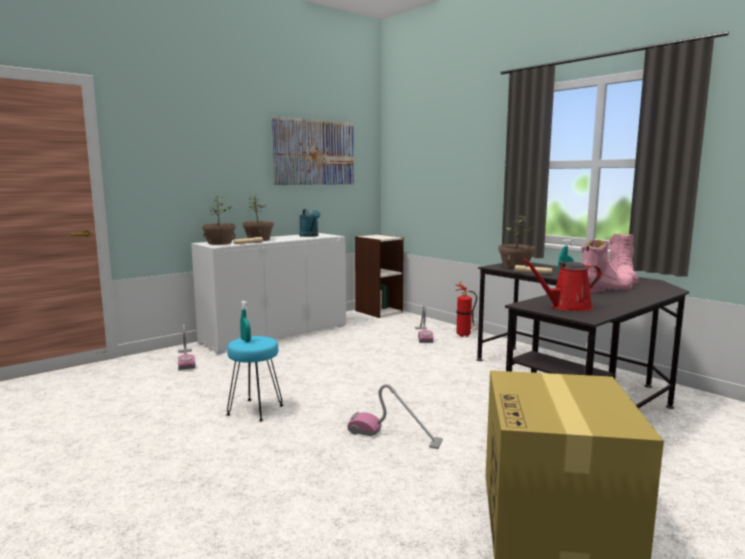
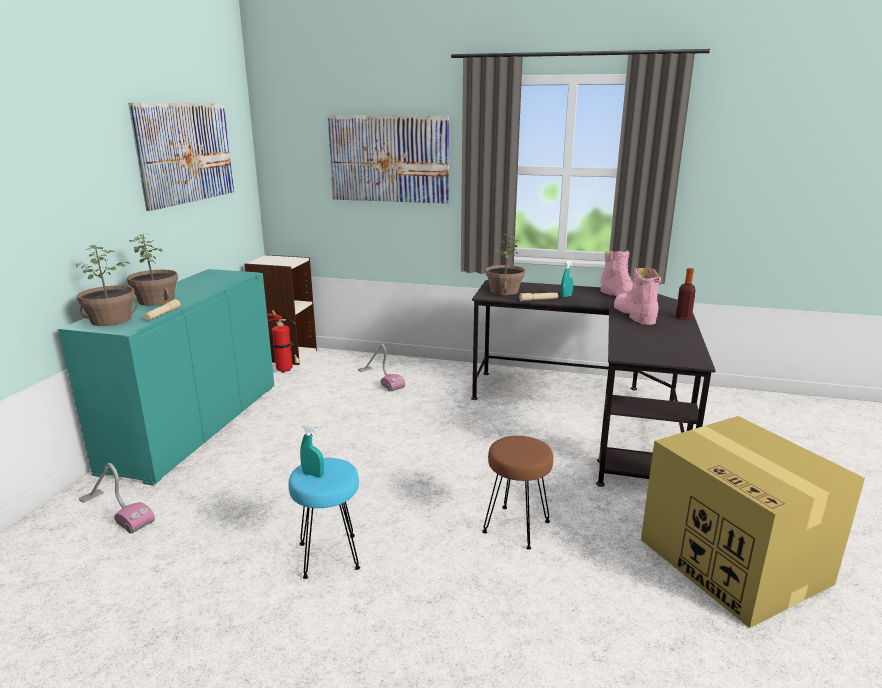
camera: 35 degrees left, 10 degrees up
(275, 334) = (195, 426): white cabinet -> turquoise cabinet
(310, 236) = (214, 279): turquoise watering can -> none
(394, 436) = (517, 527): vacuum cleaner -> brown stool
(460, 160) = (388, 159): none -> picture
(465, 336) = (423, 369): fire extinguisher -> fire extinguisher (286, 370)
(567, 307) = (657, 350): red watering can -> none
(604, 289) = (634, 314): pink boot -> pink boot turned 45 degrees counterclockwise
(653, 296) = (683, 317): none -> bottle

